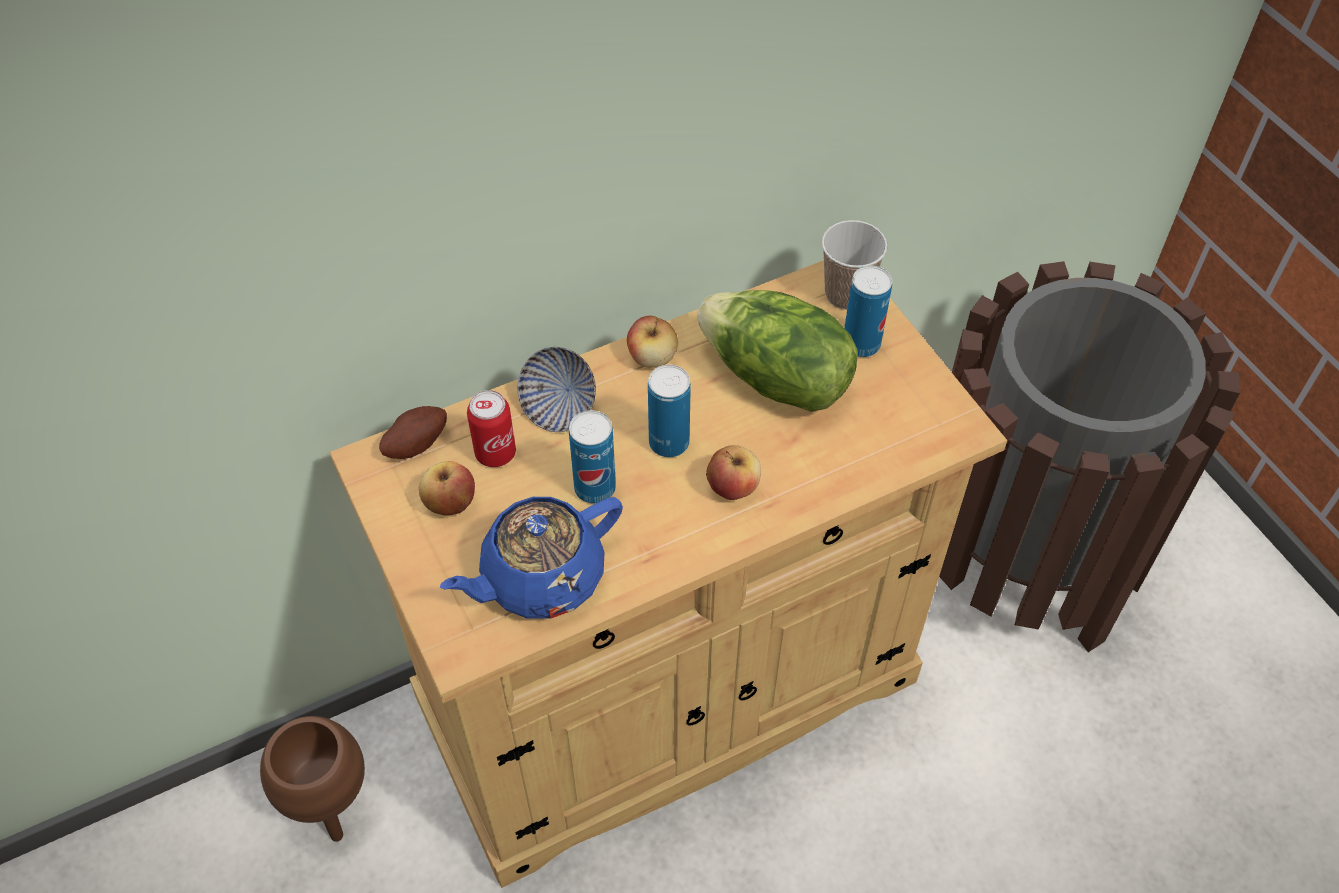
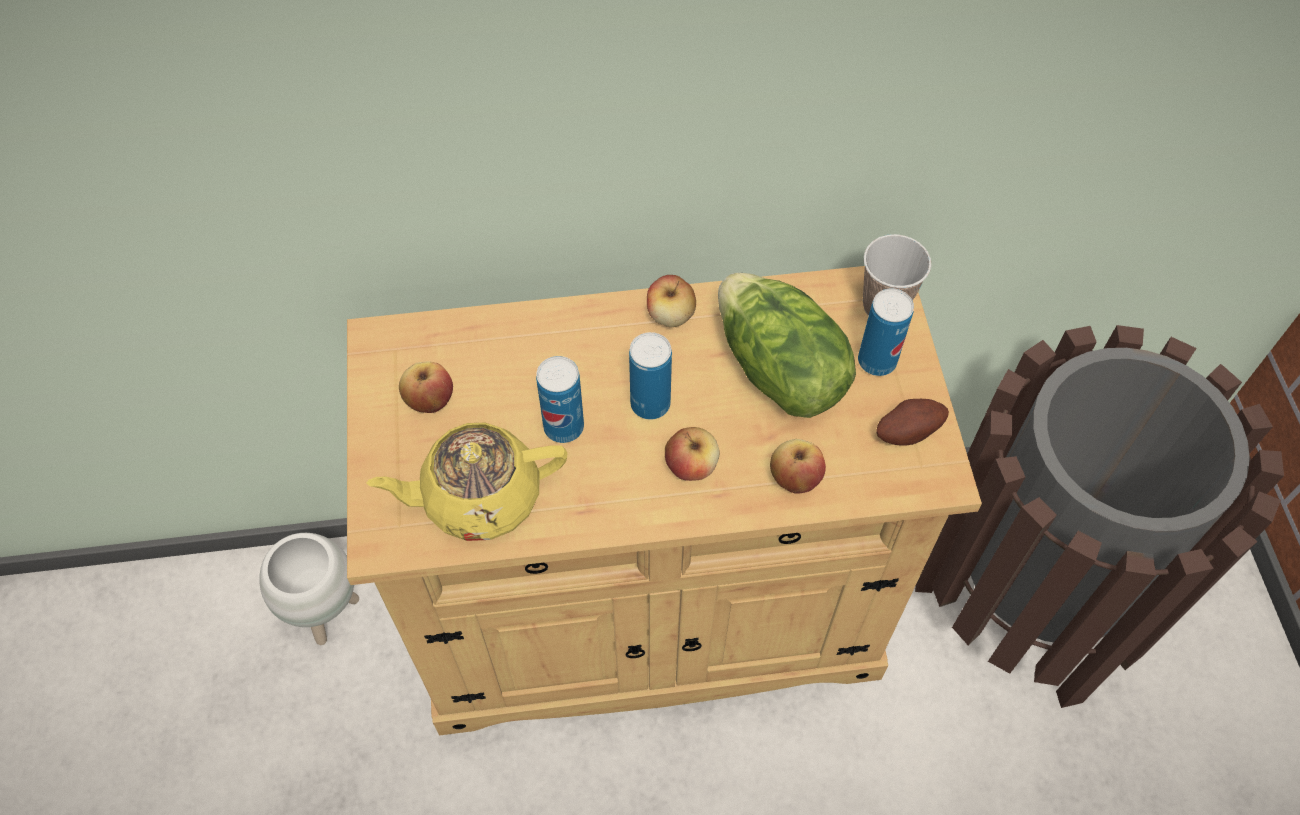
camera: 20 degrees right, 5 degrees up
(331, 805) = (327, 612): brown planter -> white planter
(415, 443) = (423, 334): potato -> potato (907, 431)
(495, 453) = (489, 365): can -> none
(540, 577) = (479, 497): blue teapot -> yellow teapot
(559, 409) = (564, 340): bowl -> none
(833, 468) = (795, 478): none -> apple

